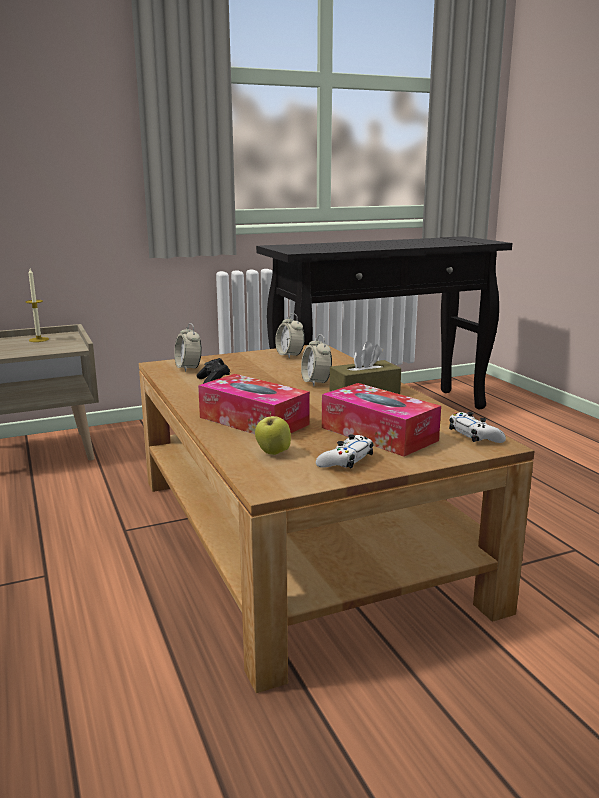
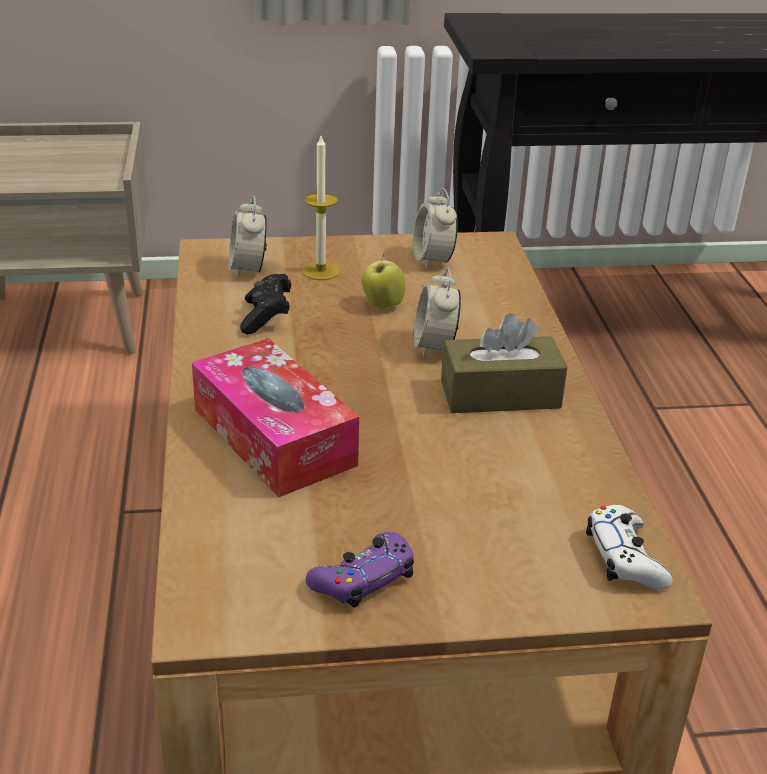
camera: 15 degrees right, 15 degrees up
(38, 339) = (64, 150): candle -> candle (321, 271)
(273, 453) = (257, 532): apple -> apple (382, 305)
(346, 460) = (363, 579): white game controller -> purple game controller
(378, 434) = (459, 516): tissue box -> none

